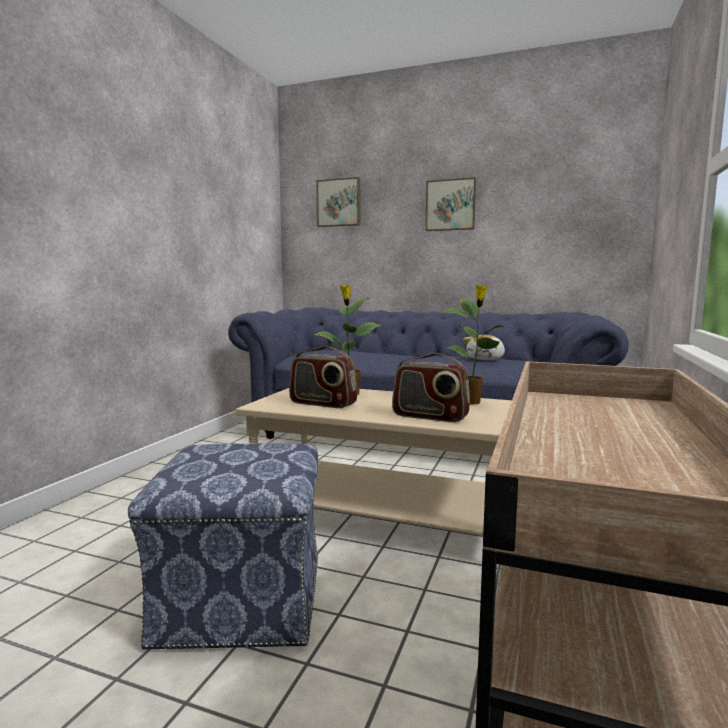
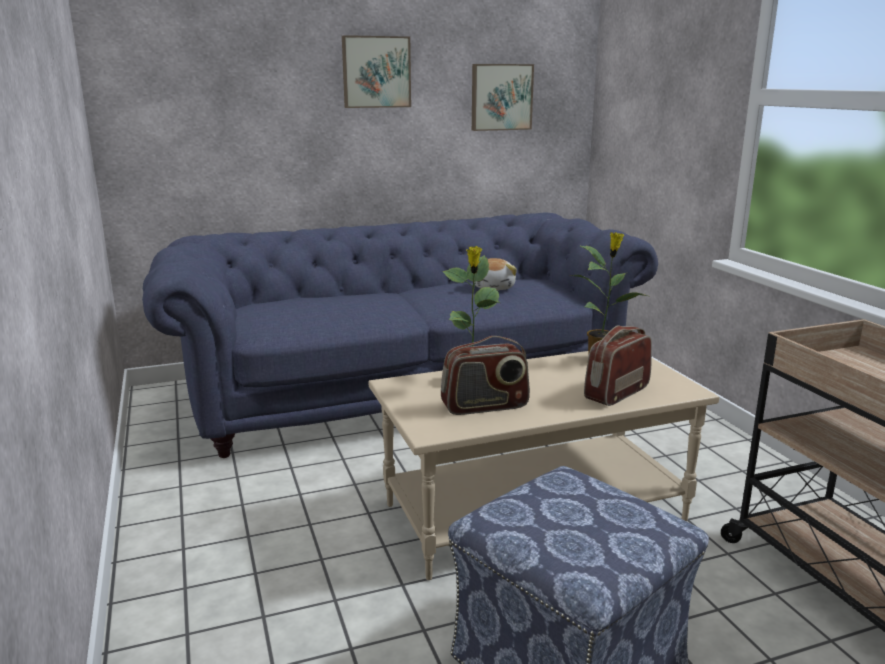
camera: 40 degrees left, 10 degrees up
(339, 203) = (198, 58): picture -> picture (501, 97)
(430, 416) = (616, 393): radio -> radio turned 150 degrees clockwise

